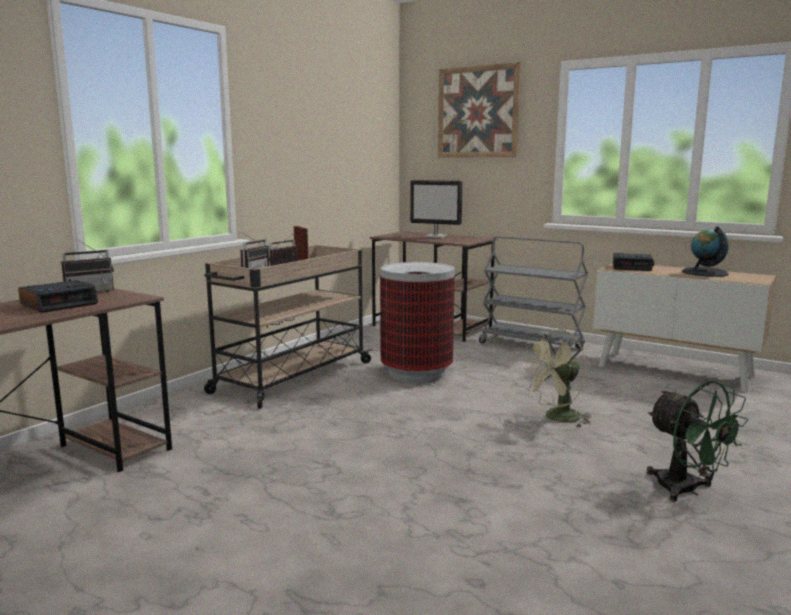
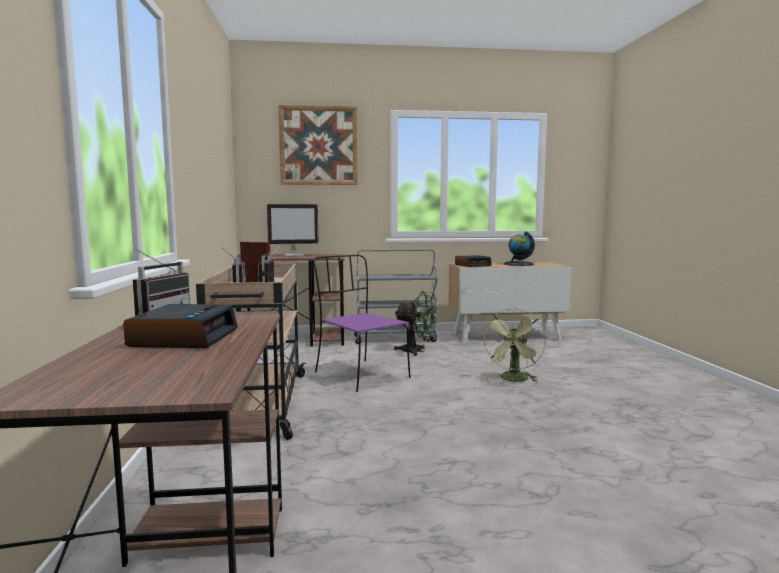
camera: 40 degrees left, 5 degrees down
(417, 373) = (360, 375): trash can -> purple chair
(686, 490) = (656, 399): green fan -> green fan (417, 351)

